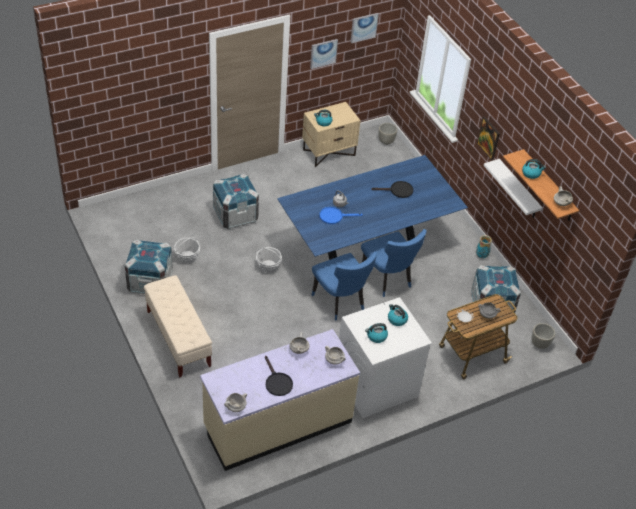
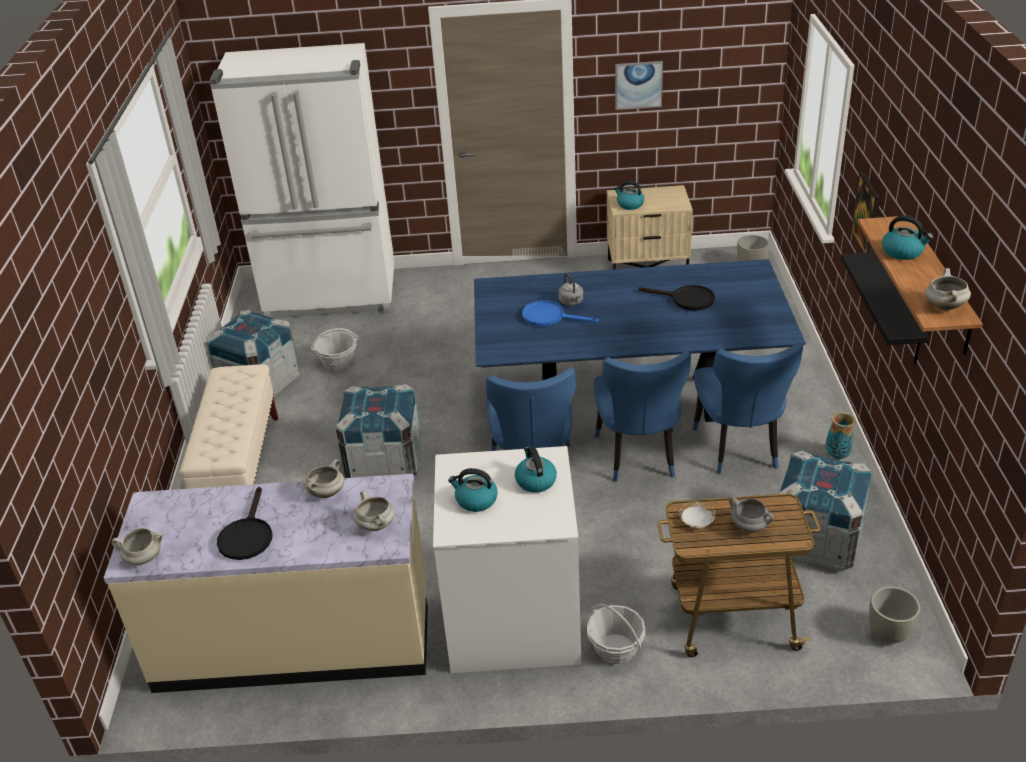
camera: 30 degrees right, 10 degrees down
(150, 210) = (331, 297): none -> white fridge
(235, 215) = (448, 323): crate -> crate (384, 462)
(268, 266) = (450, 398): basket -> basket (616, 649)
(364, 27) = (713, 47): picture -> none
(434, 263) = (739, 449): none -> blue chair
(518, 190) = (898, 310): white shelf -> black shelf

